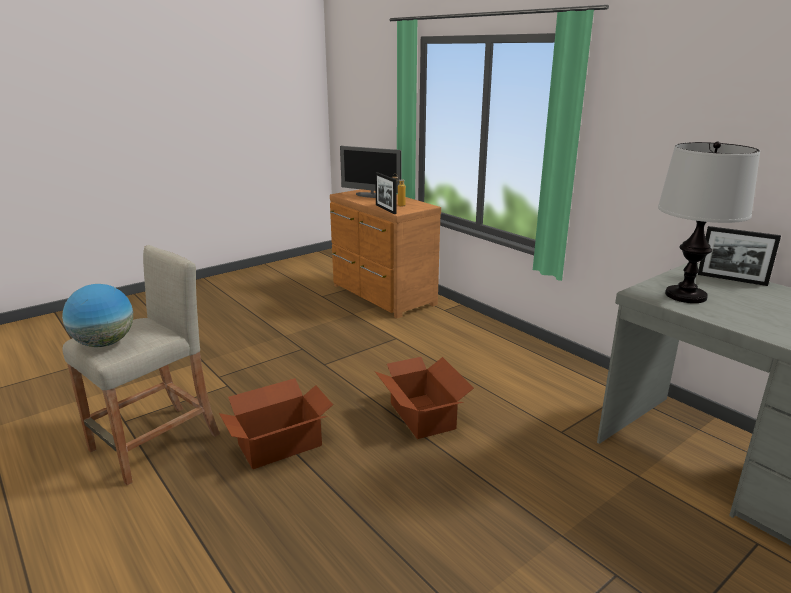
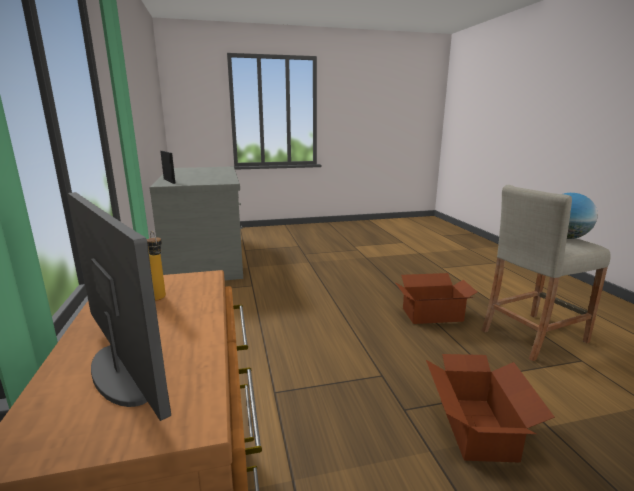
camera: 155 degrees left, 5 degrees down
(385, 209) = (207, 291): picture frame -> none
(421, 416) = (324, 309): cardboard box -> cardboard box (477, 427)
(685, 296) = (214, 180): table lamp -> none

